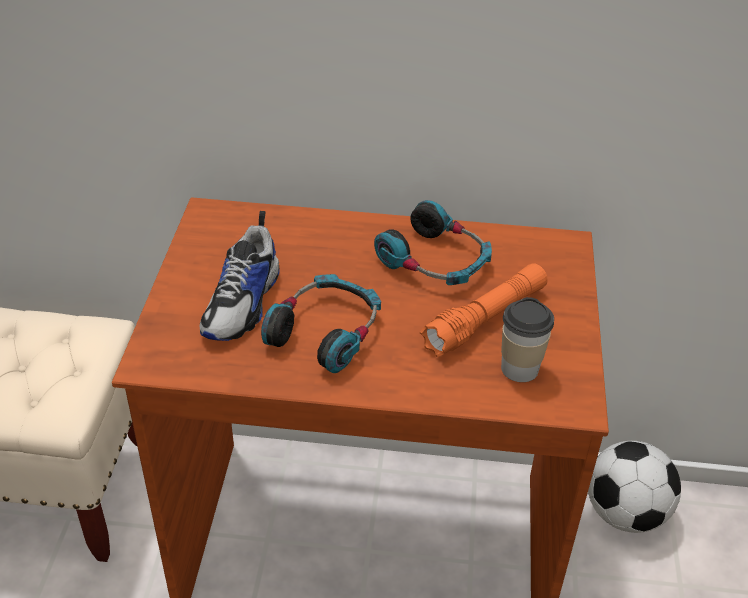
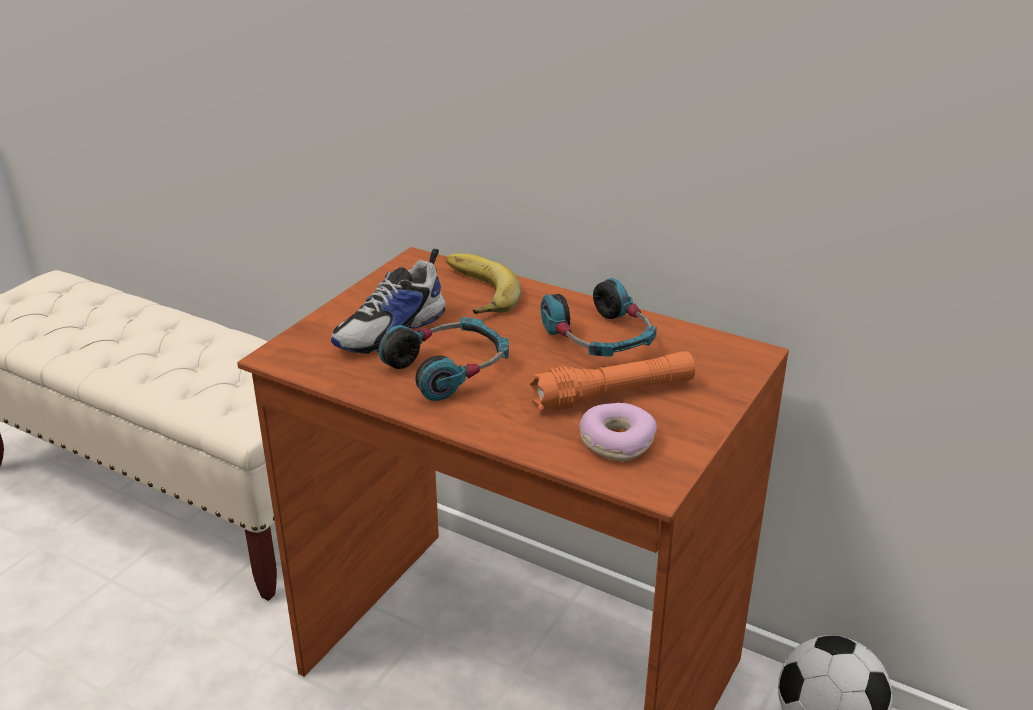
camera: 25 degrees right, 10 degrees down
(289, 237) = (474, 292): none -> banana
(519, 369) = (616, 441): cup -> donut

